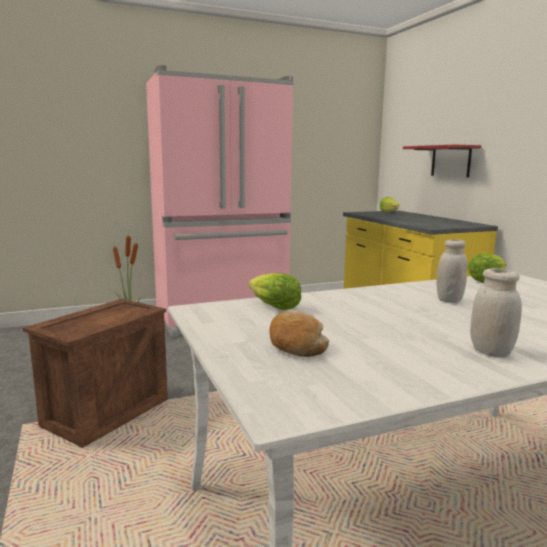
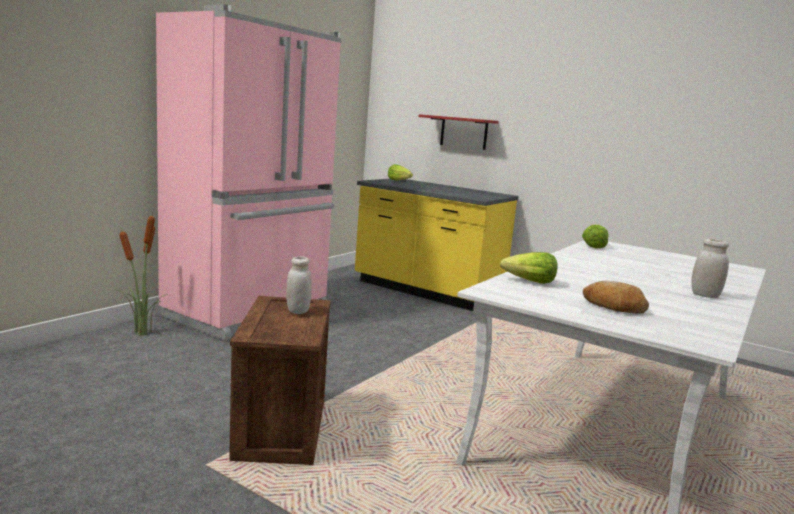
camera: 35 degrees left, 0 degrees up
(449, 300) = (610, 264): white jar -> white jar (297, 311)

